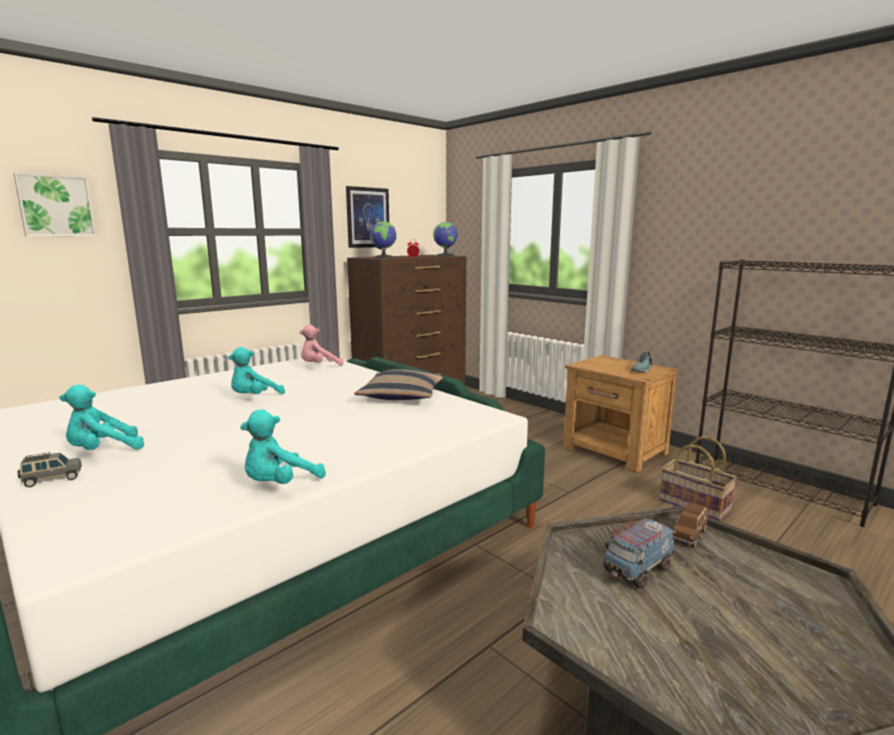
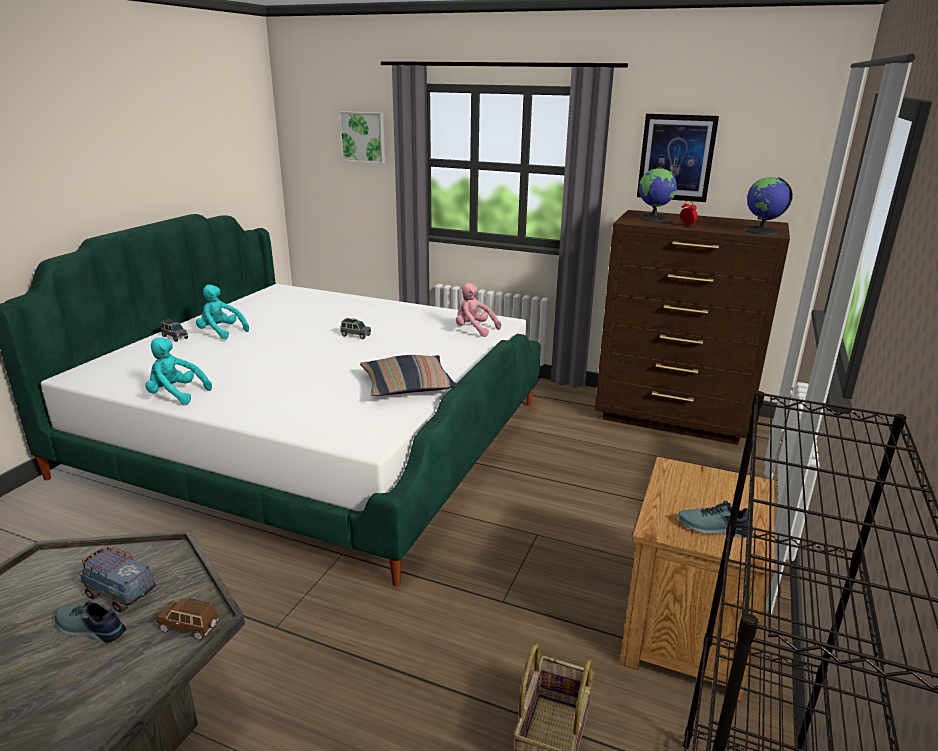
camera: 65 degrees right, 10 degrees up
(254, 398) = (355, 335): turquoise plush toy -> grey toy car
(691, 588) = (89, 629): none -> shoe

